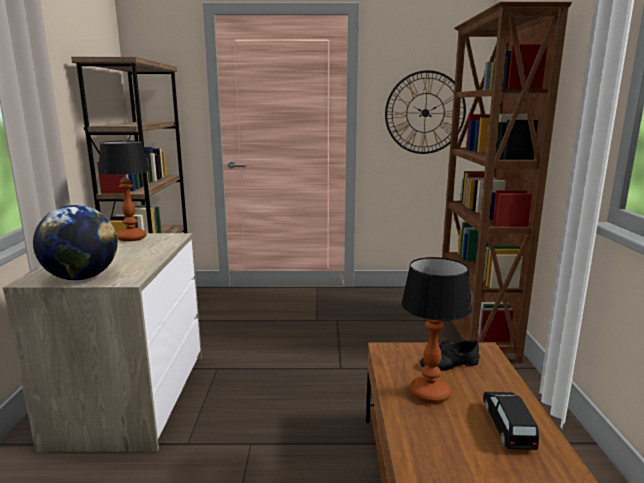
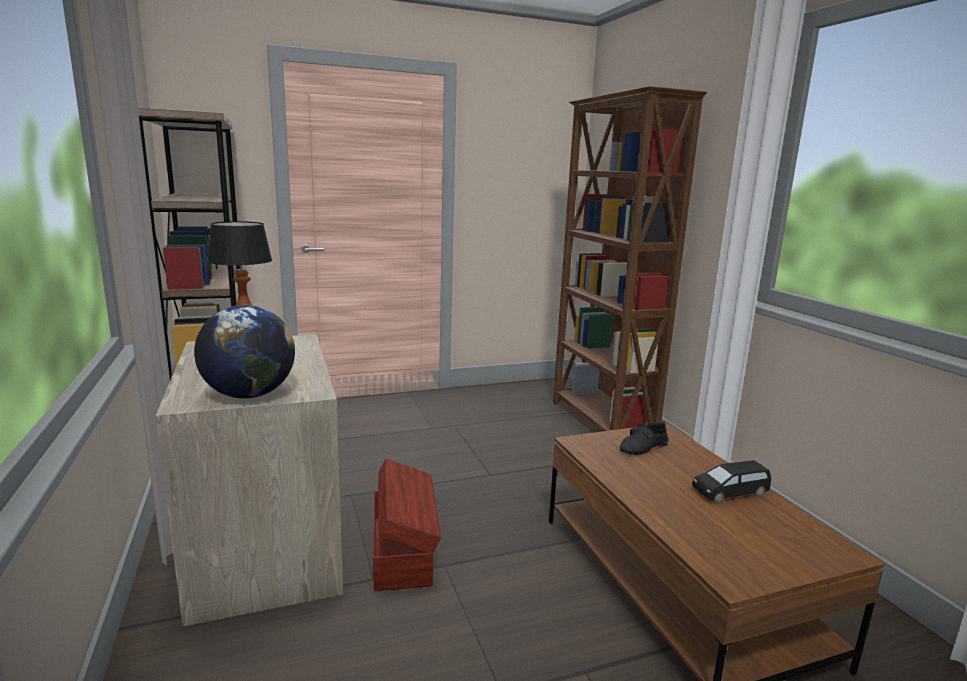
camera: 20 degrees left, 0 degrees up
(226, 422) = (403, 549): none -> brown storage box
(425, 113) = (525, 189): wall clock -> none
(430, 393) = (647, 475): table lamp -> none
(508, 427) = (730, 493): black toy car -> black toy car turned 90 degrees counterclockwise

